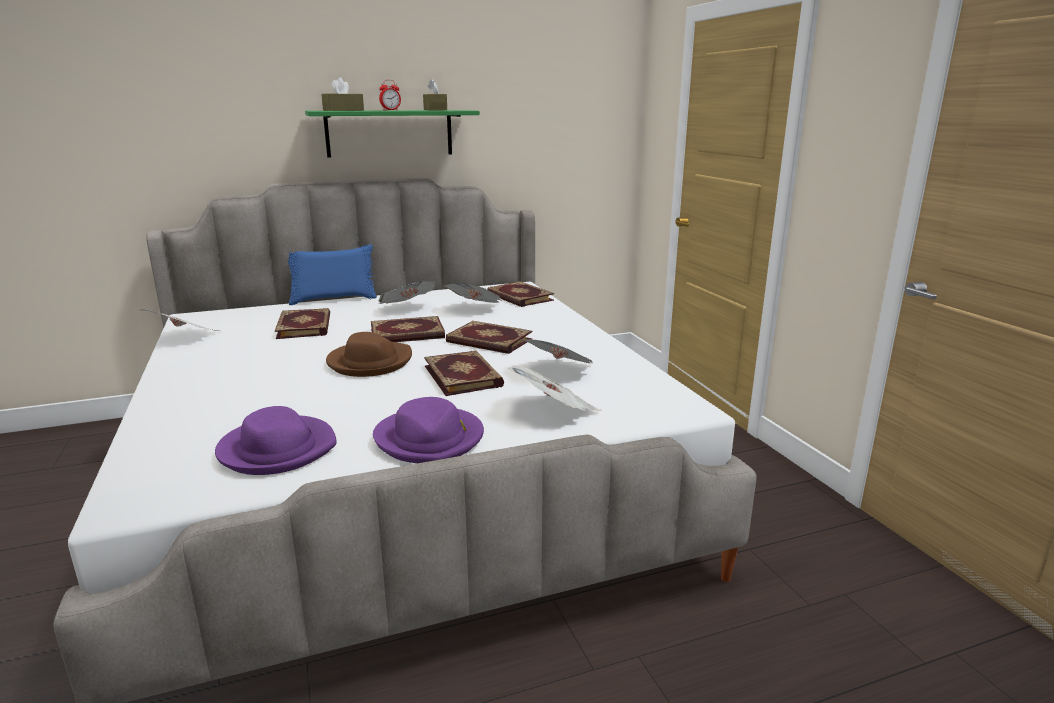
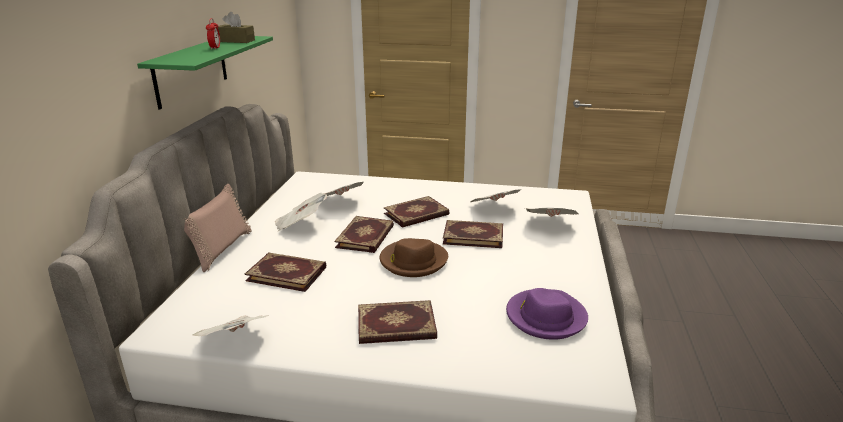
camera: 60 degrees left, 5 degrees up
(333, 299) = (221, 249): blue pillow -> beige pillow
(343, 110) = (195, 57): brown tissue box -> none
(430, 439) = (563, 265): purple hat -> none
(519, 297) = (333, 184): book -> book (396, 326)

